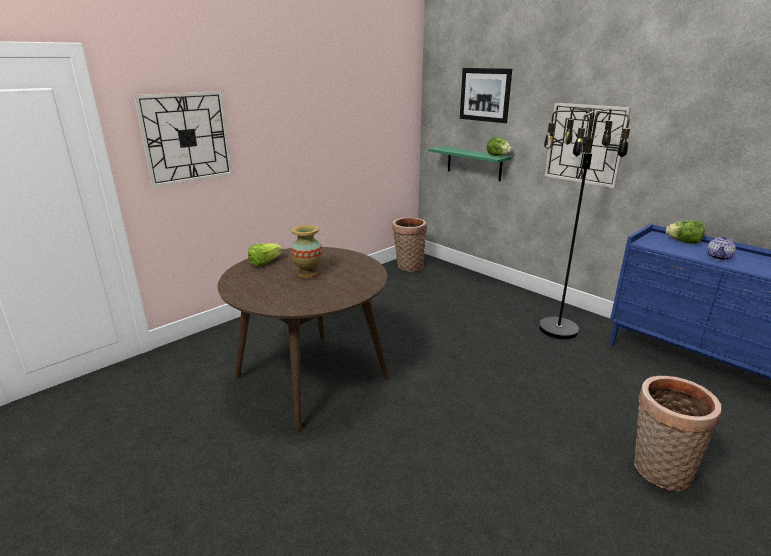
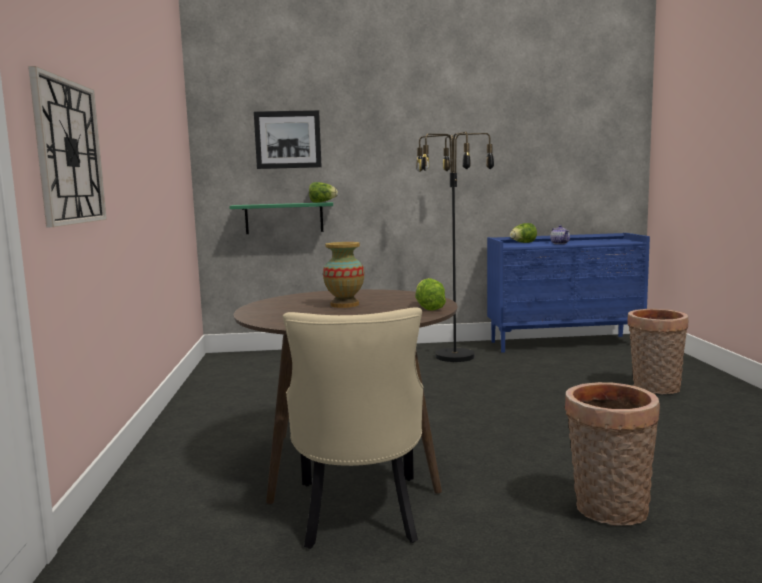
camera: 50 degrees left, 15 degrees down
(252, 410) = (358, 509): none -> beige chair
(265, 263) = (270, 312): lettuce -> lettuce (428, 307)
(408, 266) = (228, 364): basket -> basket (608, 511)
(585, 144) = (412, 177): wall clock -> none

